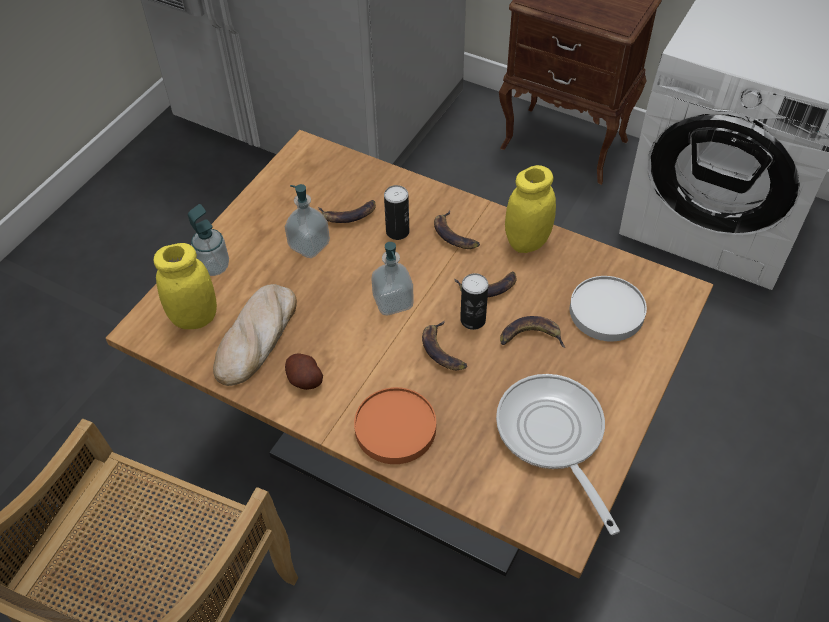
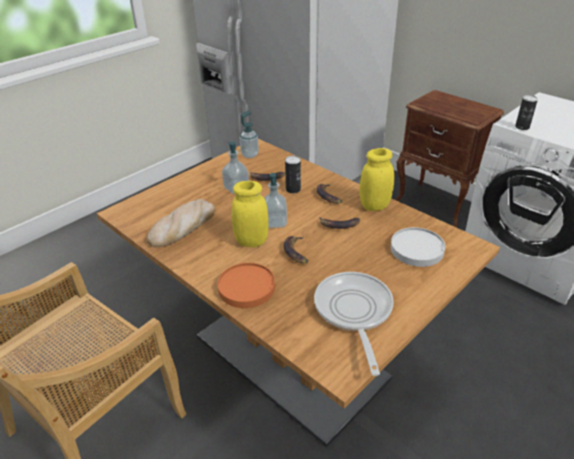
camera: 15 degrees right, 15 degrees down
(195, 318) = (152, 211): yellow jar -> yellow jar (251, 241)
(214, 267) = (176, 190): soap dispenser -> soap dispenser (249, 155)
(304, 379) = (201, 252): potato -> none
(473, 320) = (323, 239): can -> can (522, 127)
(530, 337) = (358, 254): banana -> none

